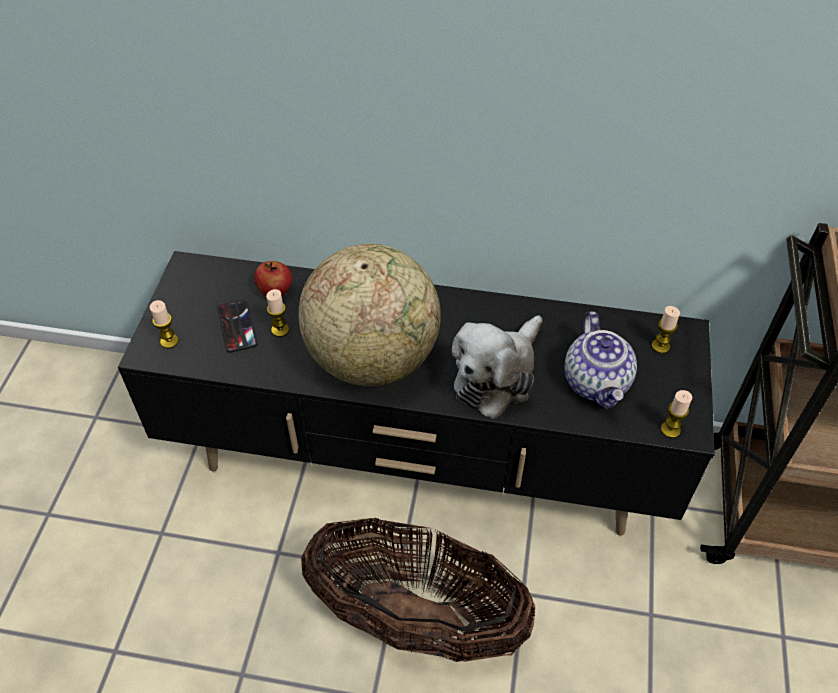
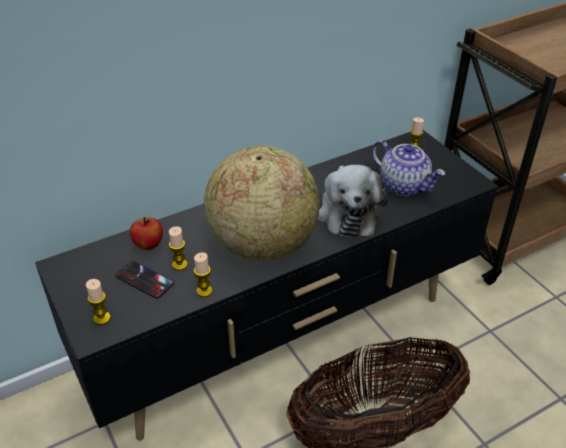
camera: 40 degrees left, 10 degrees down
(670, 429) = (466, 187): candle -> candle (204, 291)

